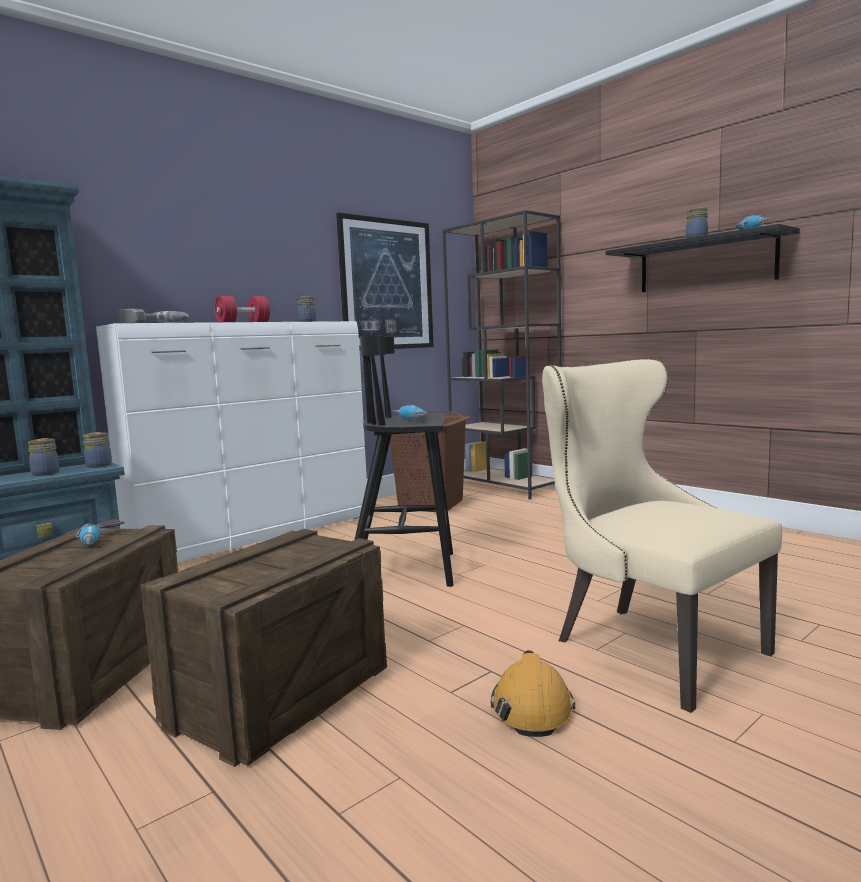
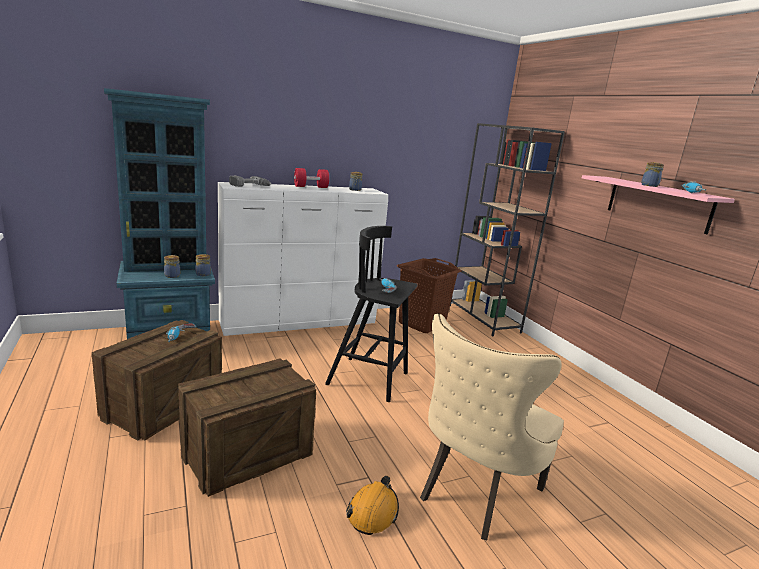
camera: 15 degrees right, 10 degrees up
(387, 284) = (424, 162): picture -> none
(649, 647) = (475, 492): beige chair -> beige chair turned 120 degrees counterclockwise
(705, 264) = (658, 203): black shelf -> pink shelf

